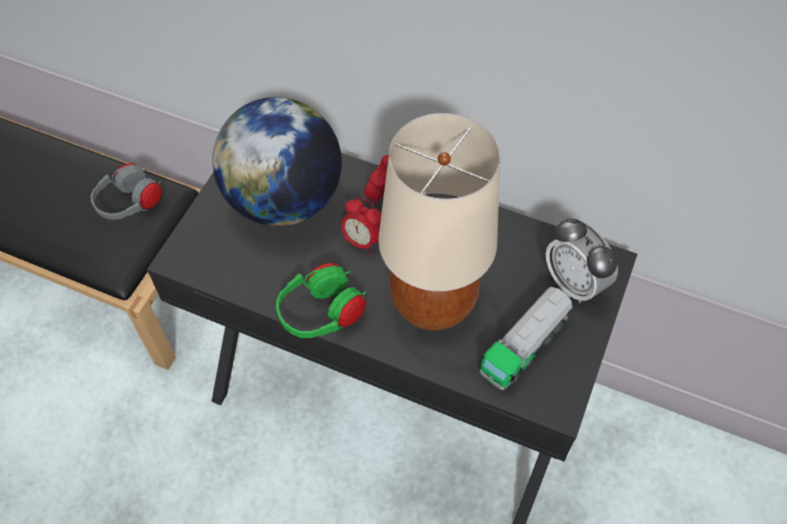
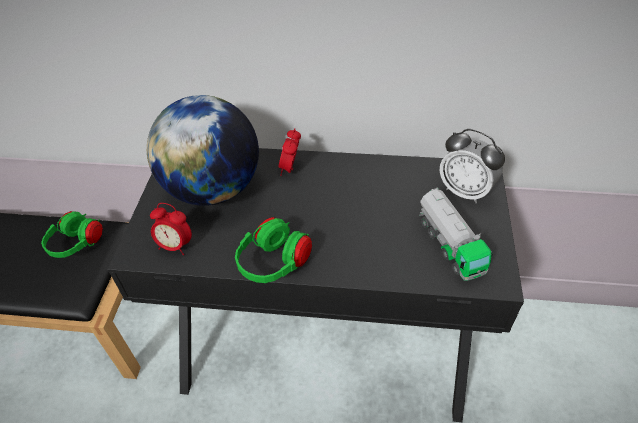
camera: 15 degrees left, 10 degrees down
(130, 204) = (77, 244): grey headphones -> green headphones
(362, 241) = (288, 202): alarm clock -> alarm clock (175, 246)
(433, 303) = (364, 232): beige table lamp -> none
(524, 346) = (449, 244): toy truck -> toy truck turned 45 degrees counterclockwise

